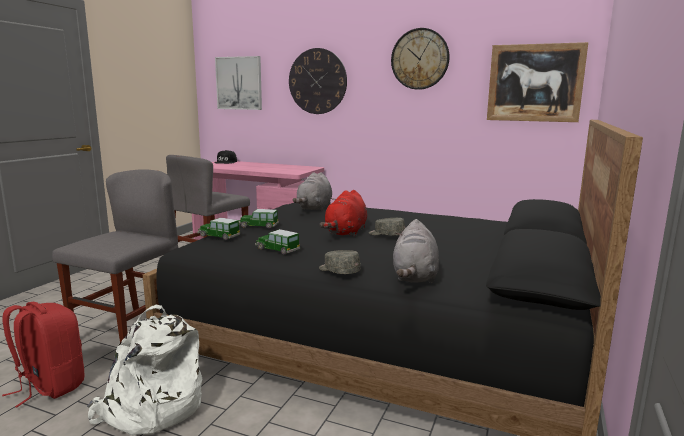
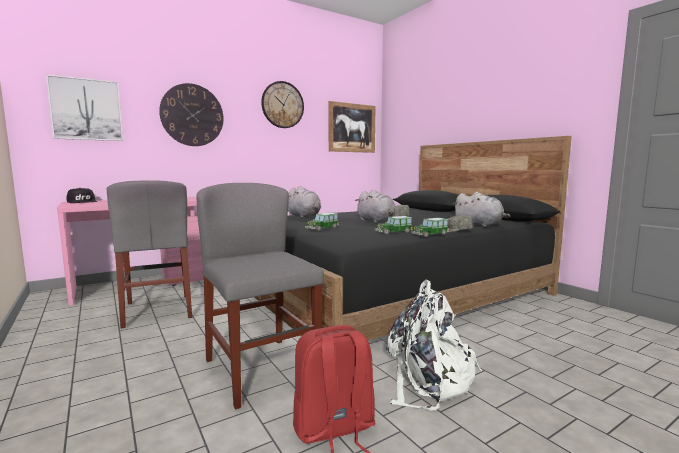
camera: 55 degrees left, 5 degrees down
(218, 236) = (333, 236): toy car -> toy car (429, 234)
(346, 232) = (376, 221): red plush toy -> grey plush toy

